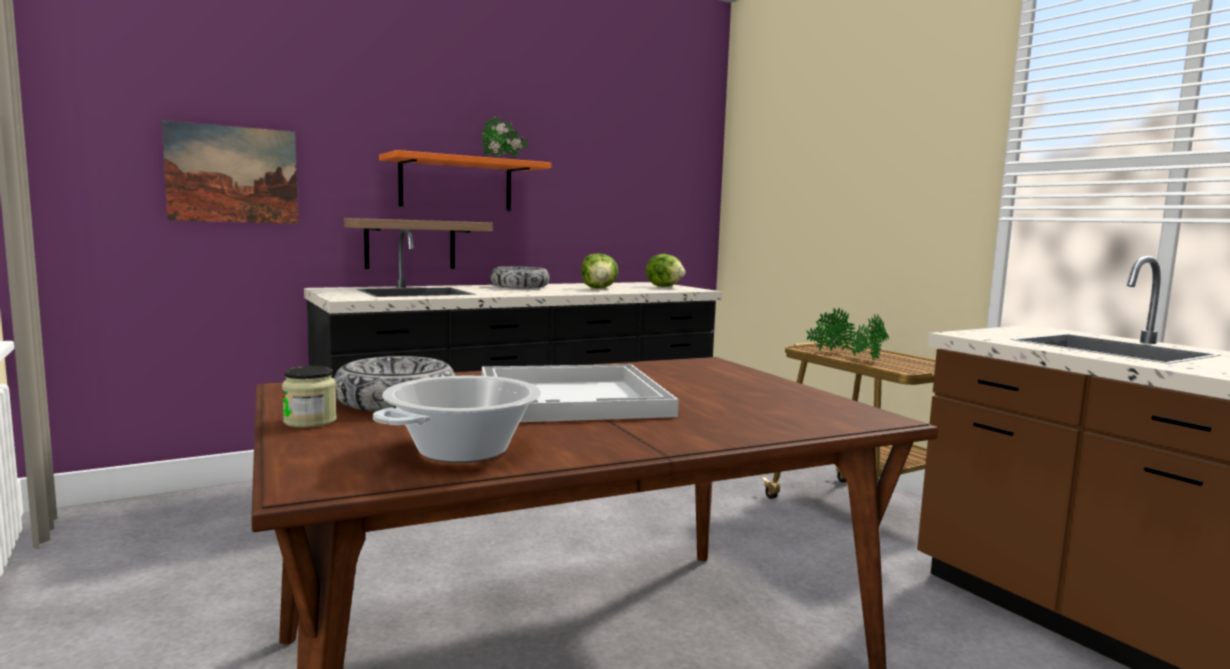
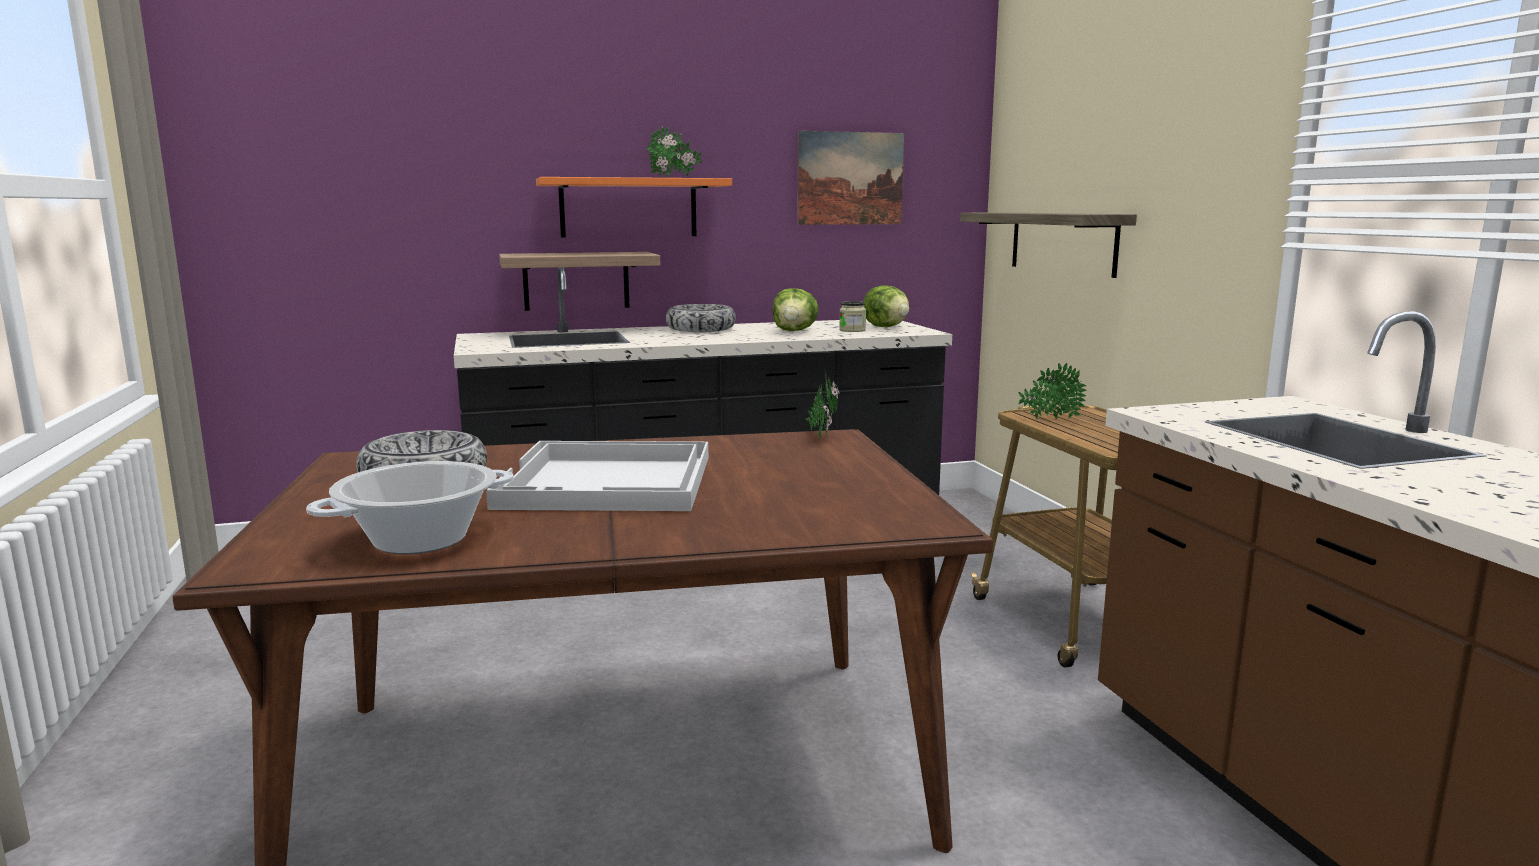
camera: 15 degrees right, 5 degrees up
(233, 174) = (378, 211): picture -> picture (850, 178)
(310, 421) = (319, 499): jar -> jar (852, 330)
(794, 223) = (1062, 242): none -> shelf
(866, 359) = (1088, 432): potted plant -> potted plant (821, 436)

